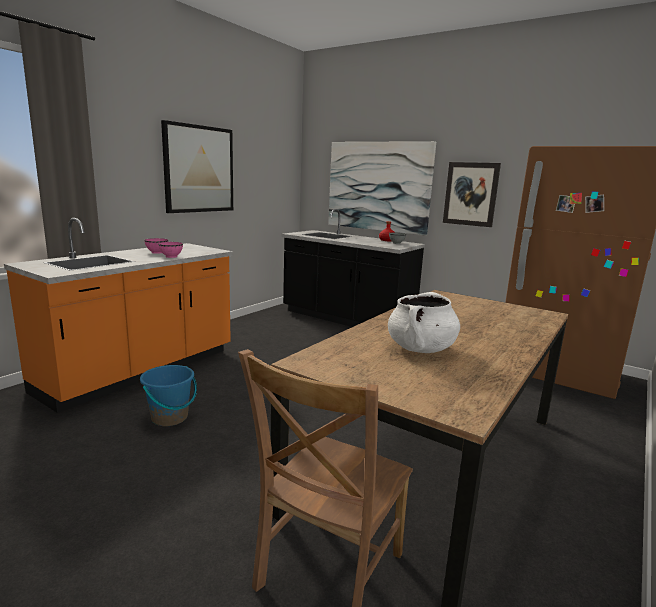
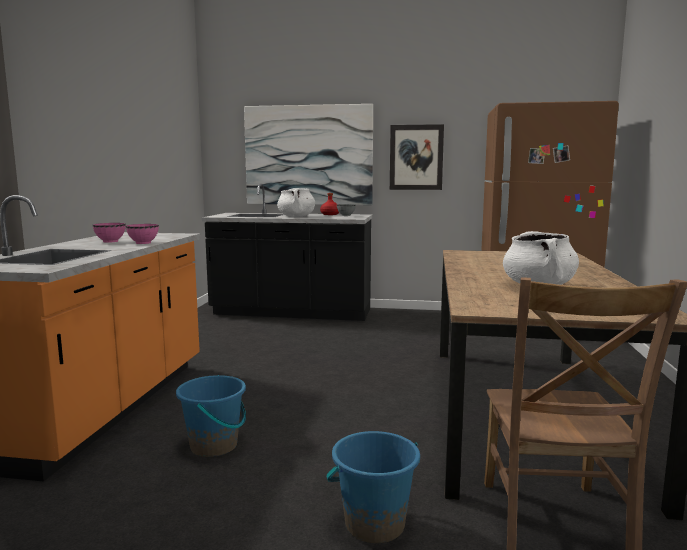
camera: 25 degrees left, 5 degrees down
(196, 516) = (374, 524): none -> blue bucket
(199, 169) = (112, 136): picture -> none
(351, 240) = (296, 217): none -> white cooking pot

